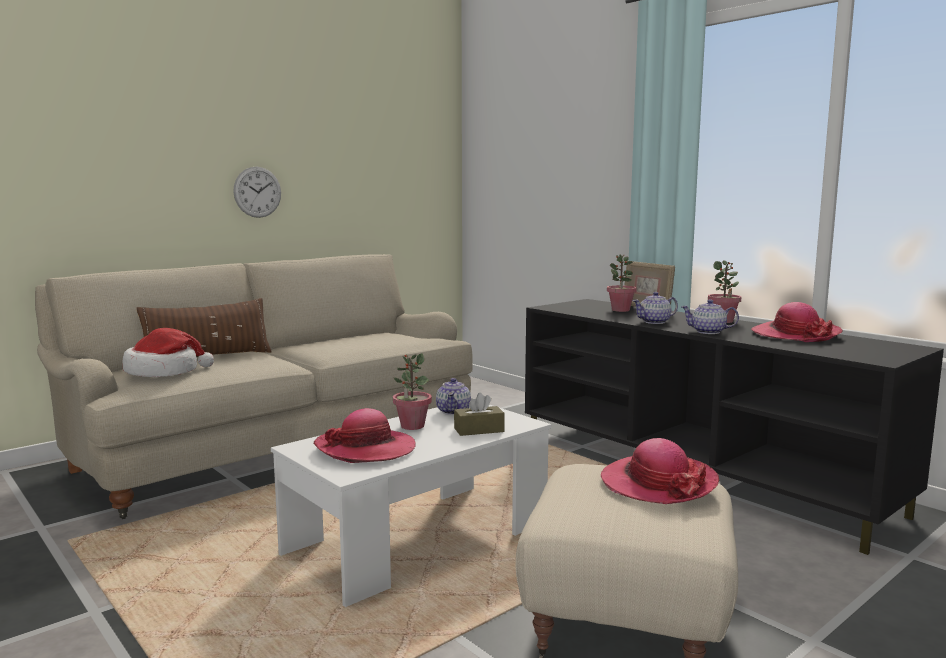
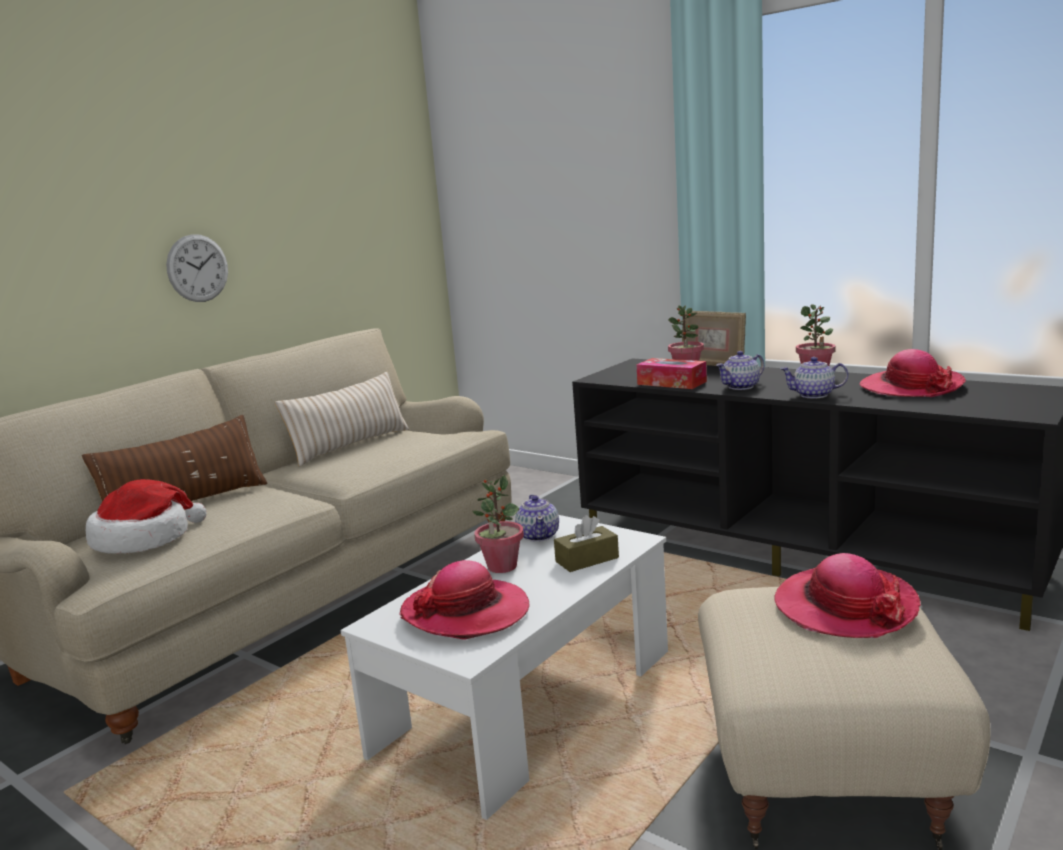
camera: 10 degrees left, 5 degrees up
(347, 337) = (350, 446): none -> beige pillow
(602, 315) = (671, 383): none -> tissue box

